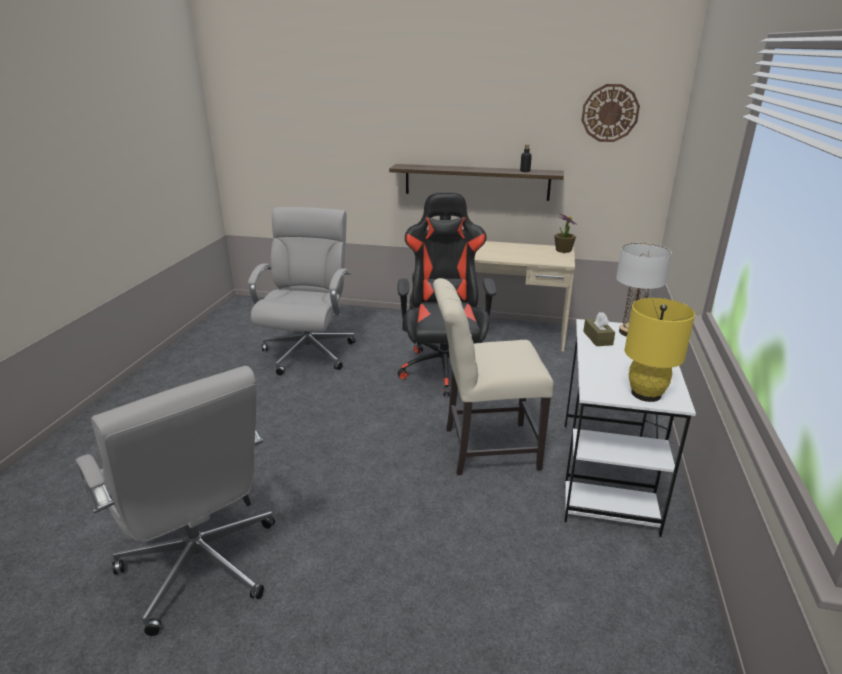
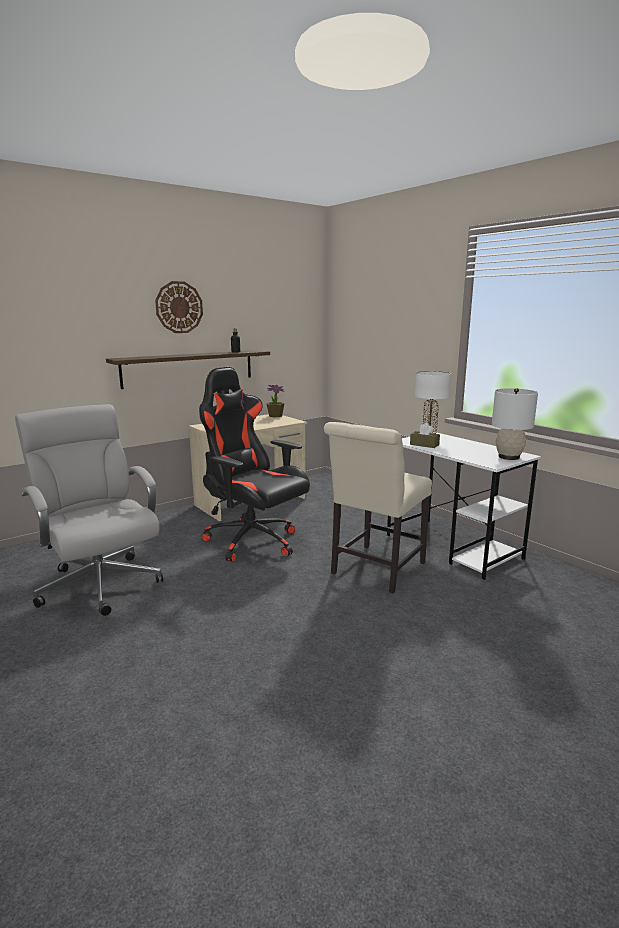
camera: 50 degrees left, 10 degrees down
(200, 563) = (361, 788): grey office chair -> none
(610, 113) = (283, 301): wall clock -> wall clock (179, 307)
(645, 394) = (508, 457): yellow table lamp -> white table lamp

